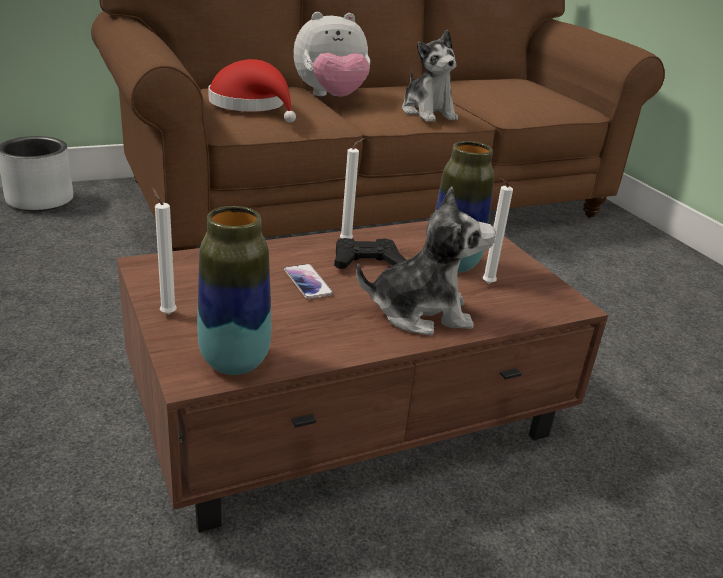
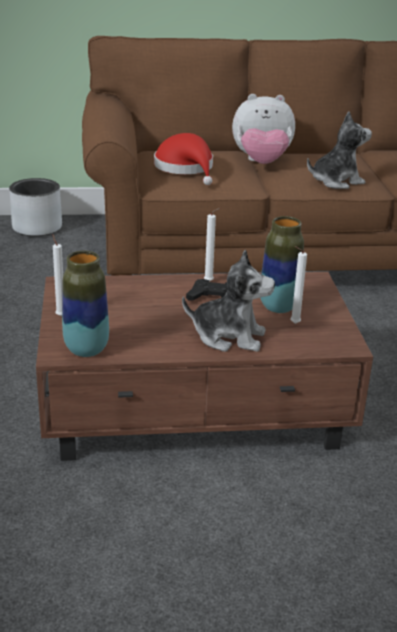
camera: 20 degrees right, 0 degrees up
(308, 282) = (162, 307): phone -> none
(428, 112) = (336, 181): plush toy -> plush toy turned 105 degrees counterclockwise

